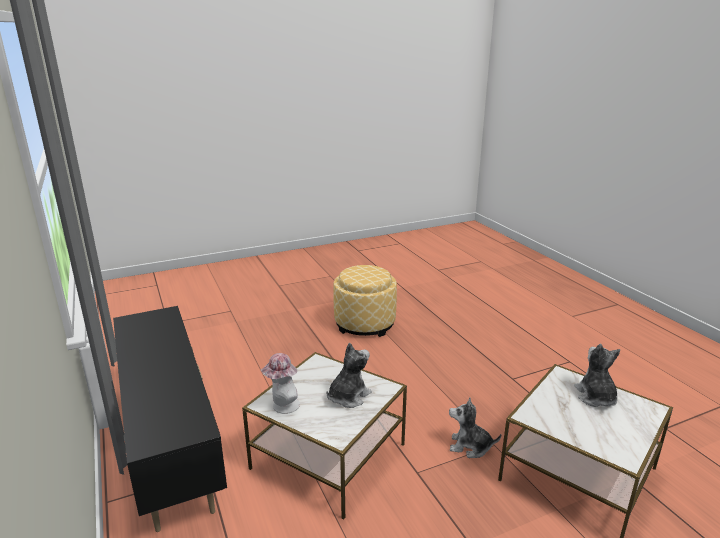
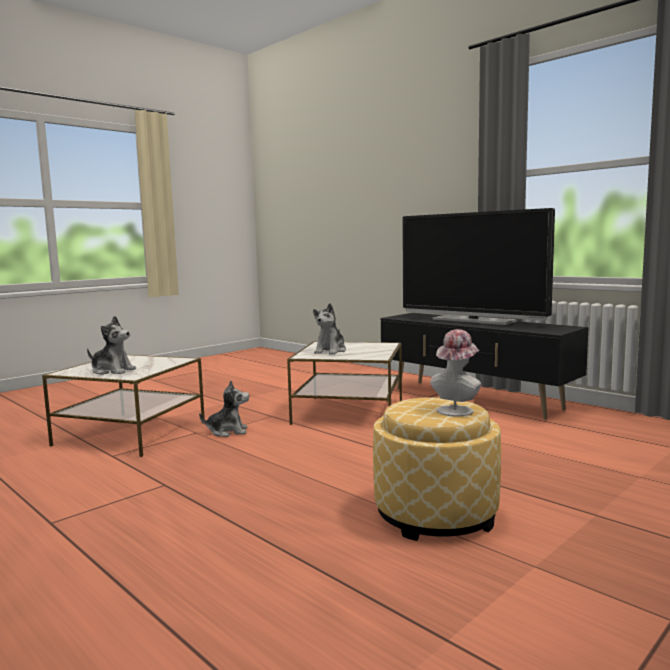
camera: 160 degrees right, 15 degrees down
(151, 372) = (473, 320): none -> television
(282, 406) = (373, 345): hat -> hat (457, 409)
(595, 397) = (112, 371): plush toy -> plush toy turned 45 degrees counterclockwise

